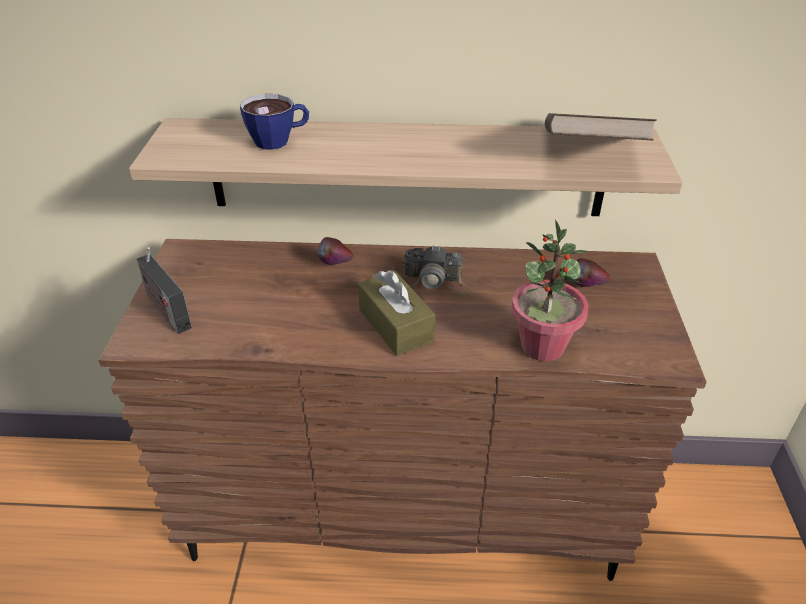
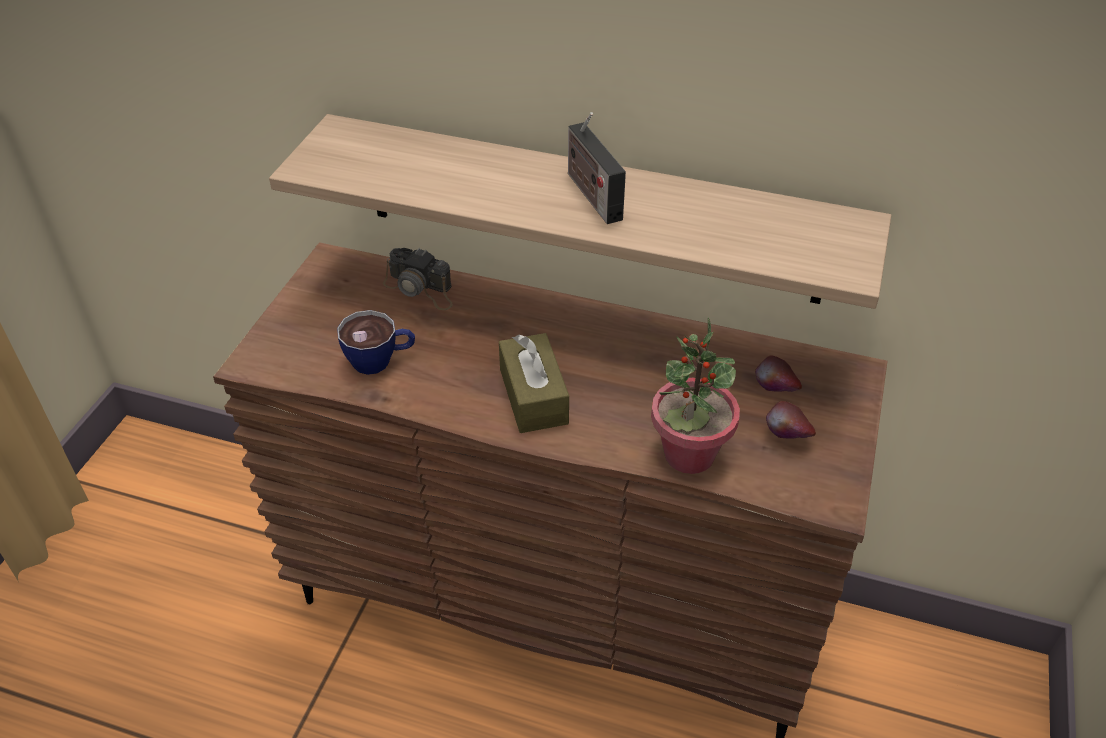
camera: 15 degrees right, 5 degrees up
(166, 309) = (295, 330): radio -> radio (591, 194)
(279, 140) = (438, 164): cup -> cup (380, 360)
(335, 266) = (493, 310): apple -> apple (787, 438)
(437, 282) = (601, 351): camera -> camera (421, 289)
(589, 155) = (785, 241): brown book -> none

